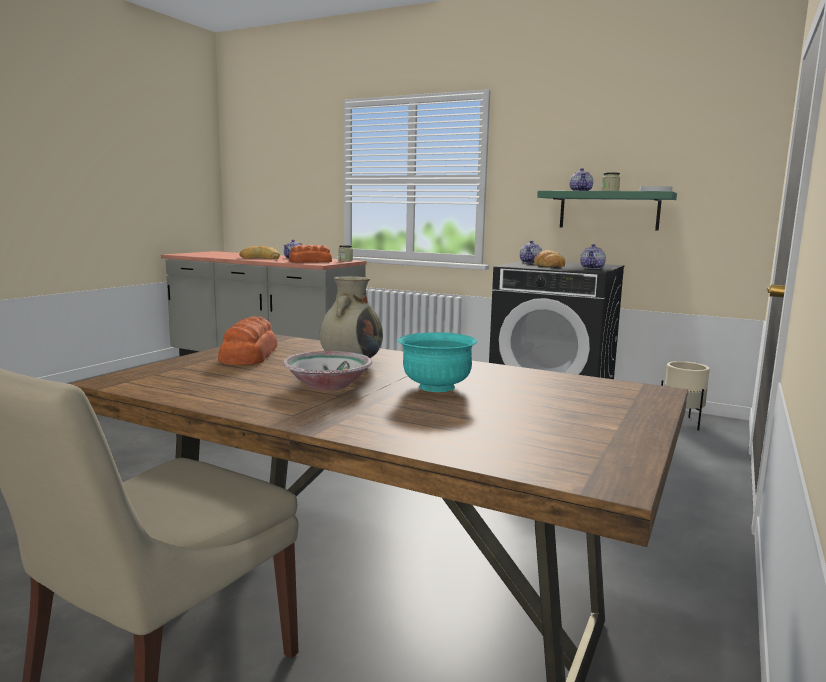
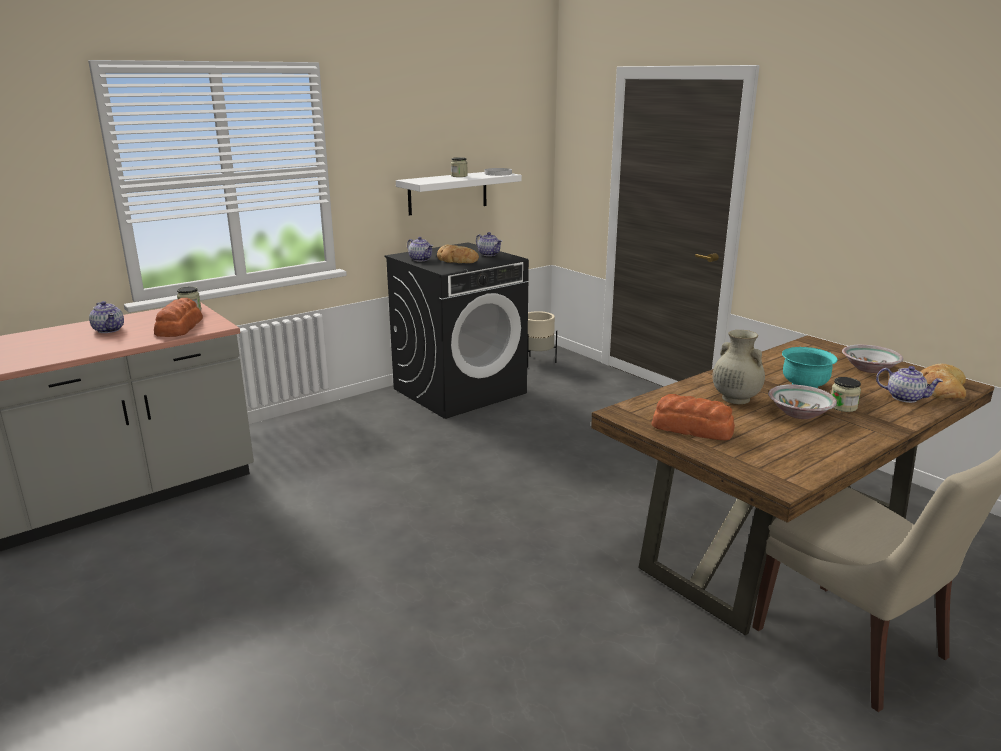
camera: 65 degrees left, 10 degrees up
(260, 258) = (70, 347): bread -> bread (940, 388)
(373, 402) = (843, 407): none -> jar
(578, 418) = (870, 369): none -> bowl
(581, 191) = (438, 178): teapot -> teapot (905, 398)
(609, 210) = (448, 192): green shelf -> white shelf

